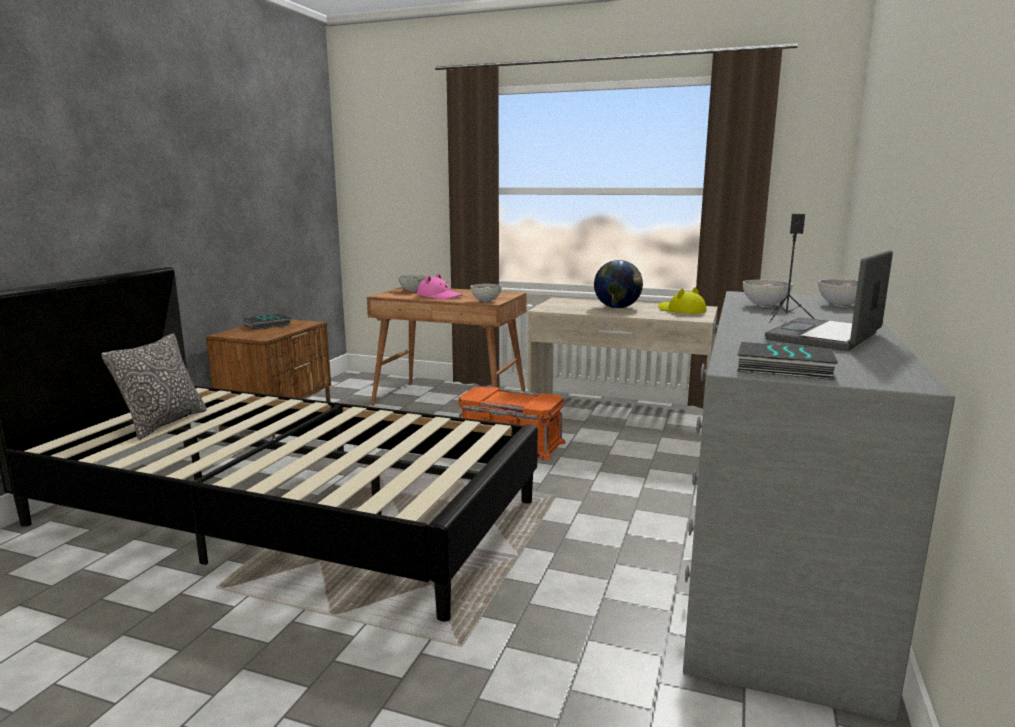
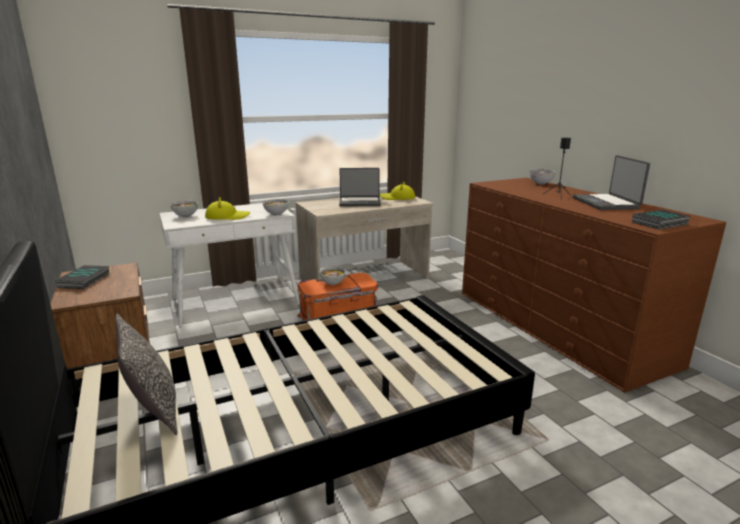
camera: 45 degrees left, 5 degrees up
(439, 296) = (227, 217): pink hat -> yellow hat
(451, 400) = (236, 301): brown desk -> white desk
(617, 308) = (359, 202): globe -> laptop
(764, 305) = (521, 189): bowl -> bowl (332, 283)
(775, 560) = (557, 325): grey dresser -> brown dresser

